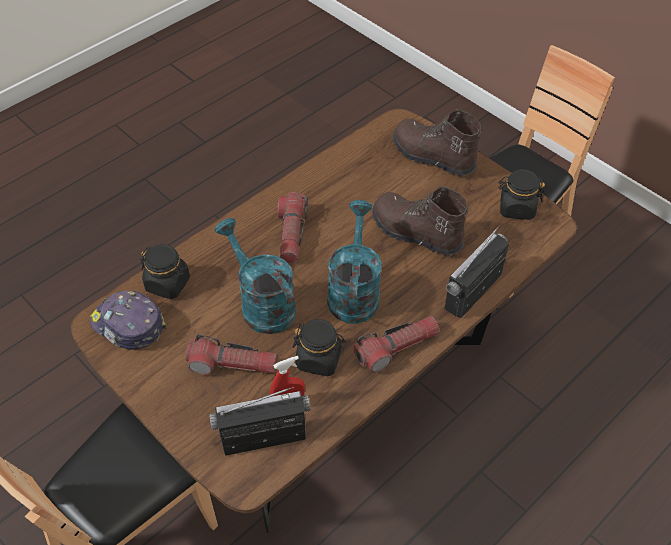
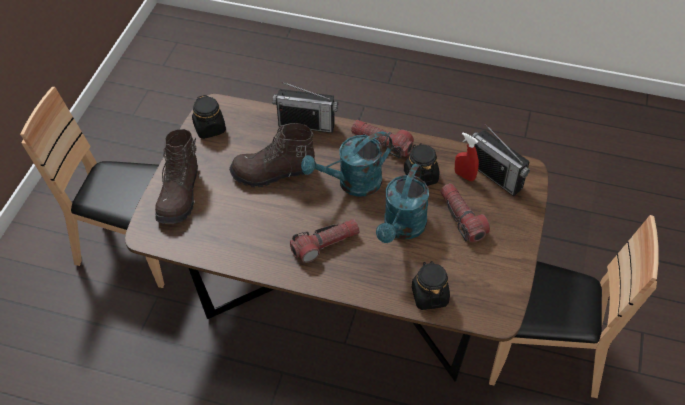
camera: 120 degrees left, 0 degrees up
(128, 325) = (483, 297): cap -> none
(415, 233) = (273, 173): brown boot -> brown boot turned 75 degrees clockwise

